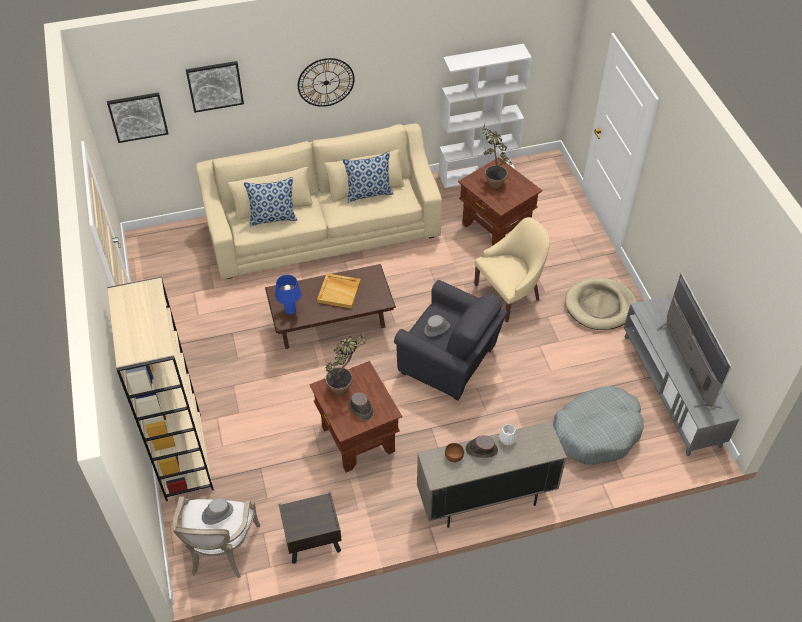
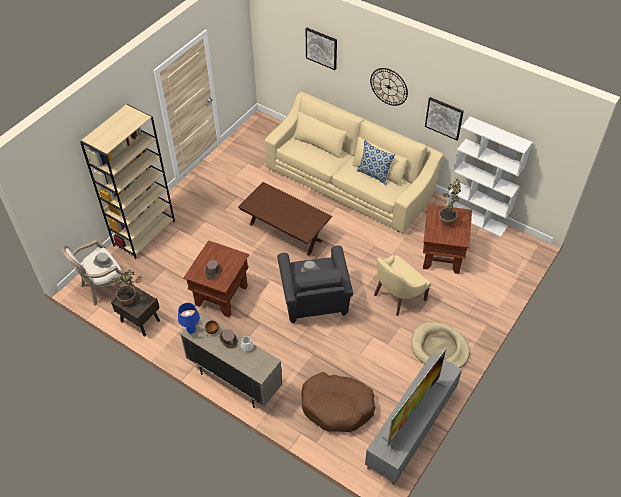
camera: 50 degrees right, 0 degrees up
(138, 116) = (276, 42): picture -> picture (444, 118)
(273, 218) = (309, 149): pillow -> none
(290, 311) = (257, 202): blue table lamp -> blue table lamp (191, 330)
(339, 292) = (292, 212): beige tray -> none
(345, 385) = (222, 255): potted plant -> potted plant (132, 301)
(509, 294) = (397, 296): beige armchair -> beige armchair turned 120 degrees clockwise
(596, 431) = (337, 406): grey dog bed -> brown dog bed

